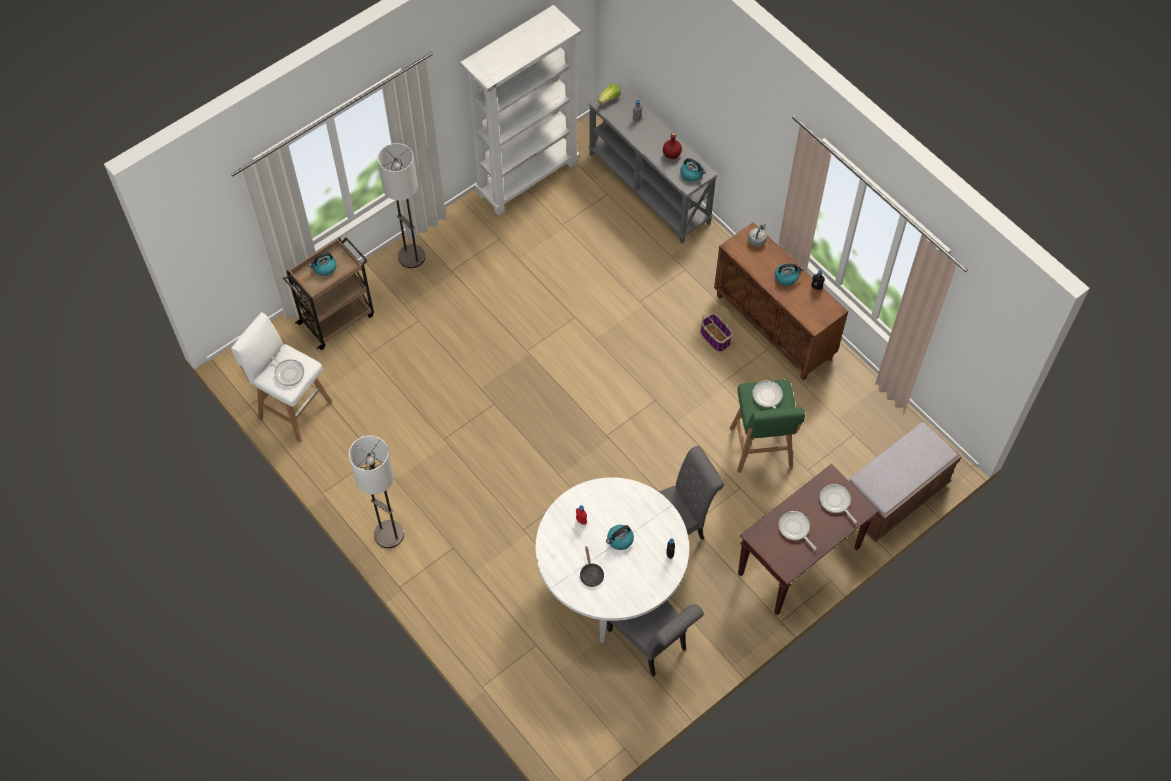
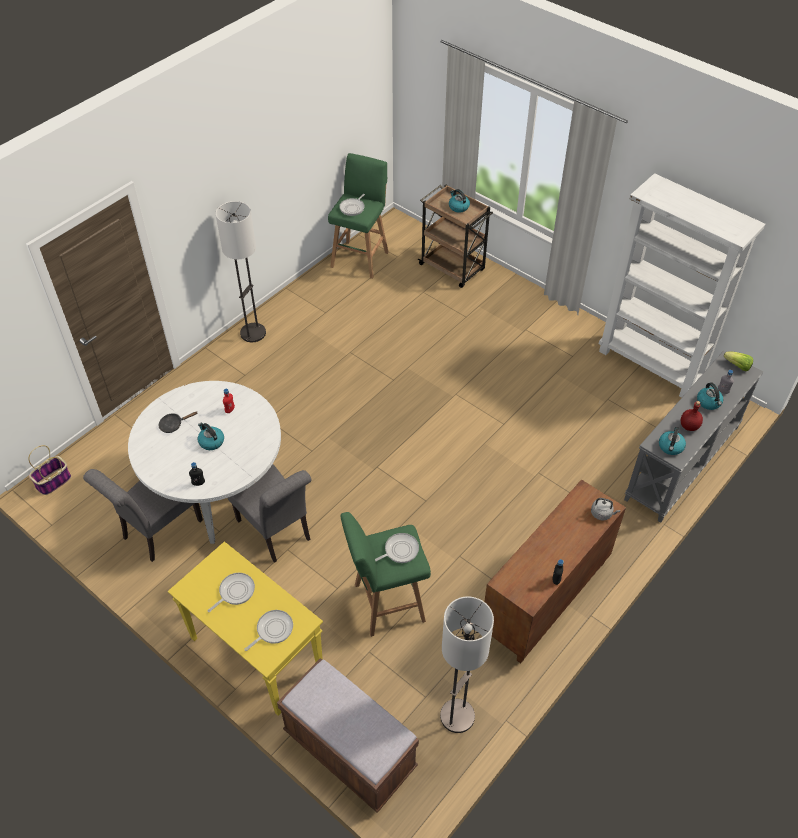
camera: 80 degrees right, 10 degrees down
(293, 408) = (360, 258): white stool -> green stool
(411, 257) = (530, 301): floor lamp -> floor lamp (457, 716)
(715, 338) = (515, 545): basket -> basket (53, 482)
(786, 277) = (560, 548): kettle -> kettle (709, 402)
(798, 562) = (255, 654): brown console table -> yellow console table

